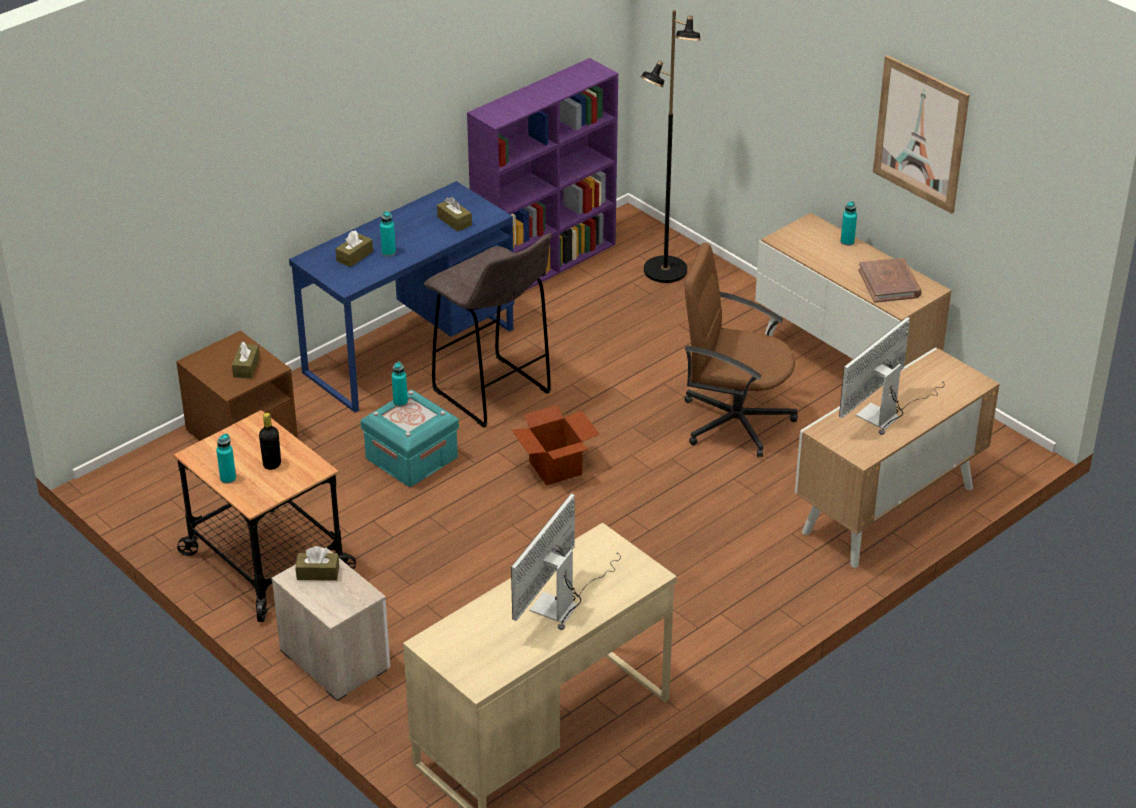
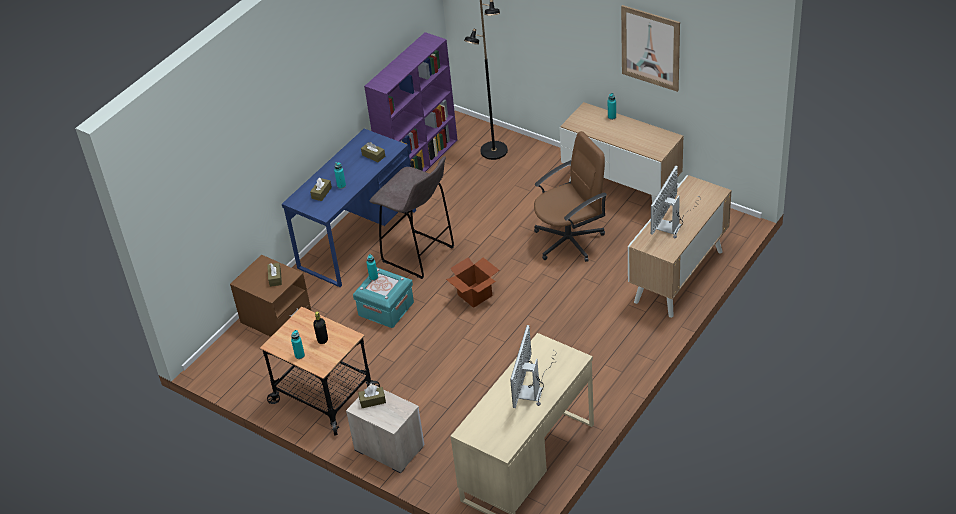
camera: 10 degrees left, 5 degrees up
(734, 421) = (570, 240): brown office chair -> brown office chair turned 150 degrees clockwise
(889, 283) = (646, 139): brown book -> none

